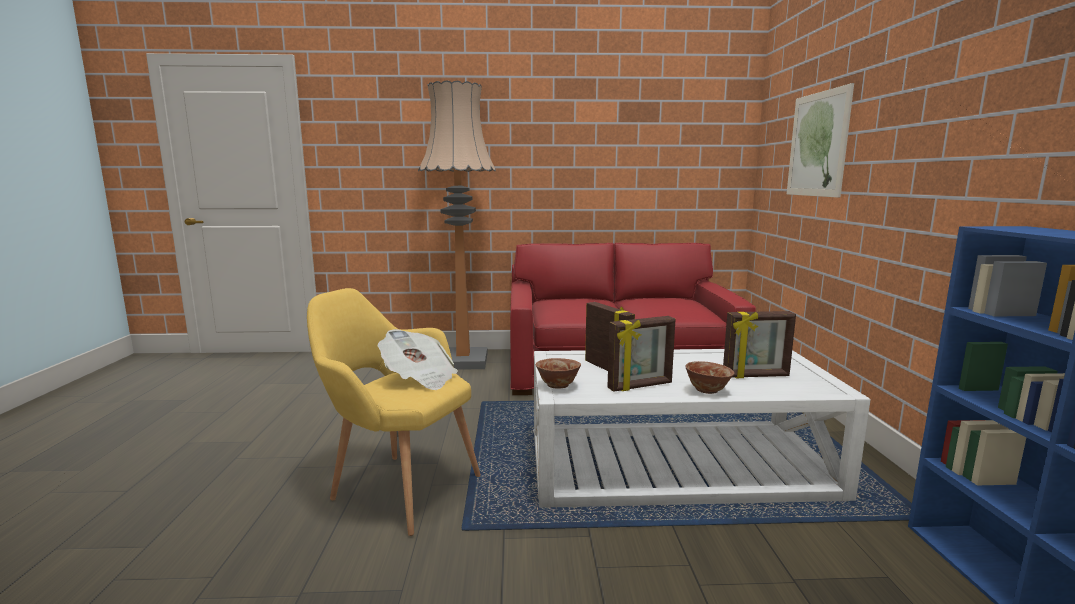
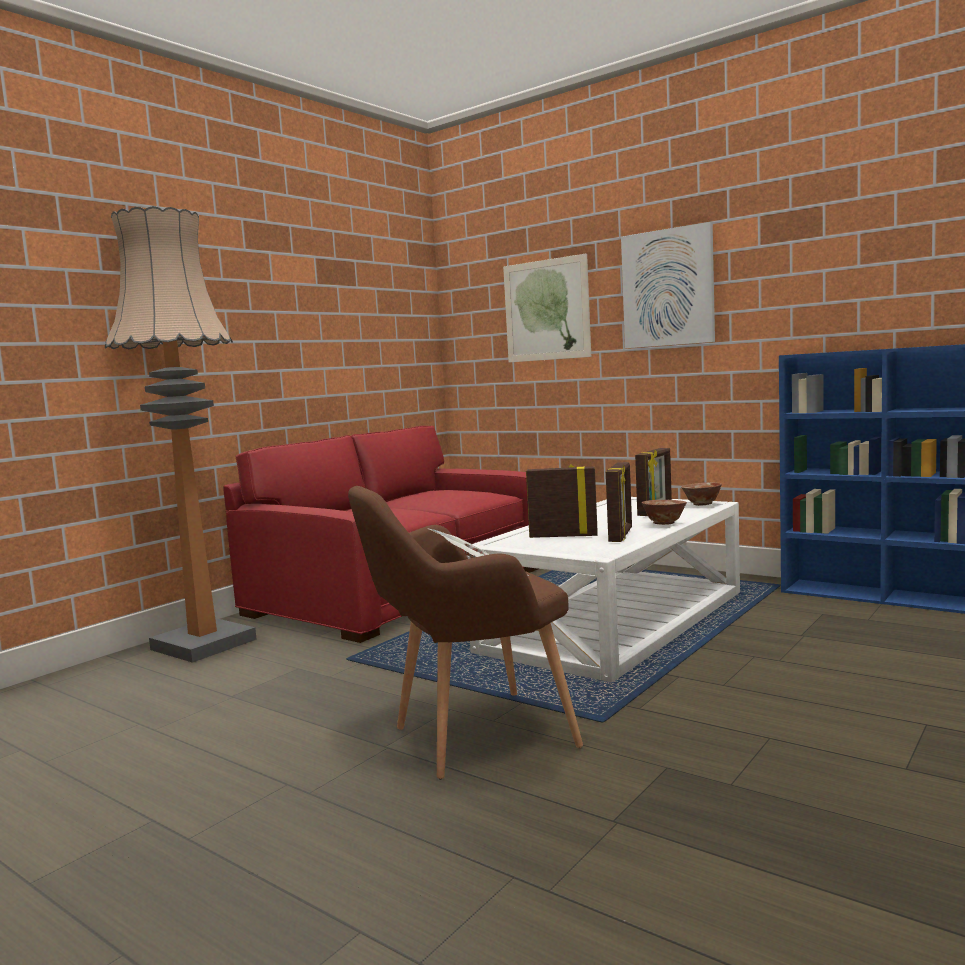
camera: 50 degrees left, 5 degrees down
(397, 487) = (470, 738): yellow armchair -> brown armchair
(557, 385) = (576, 552): bowl -> bowl (702, 504)
(914, 123) = (668, 288): none -> picture

